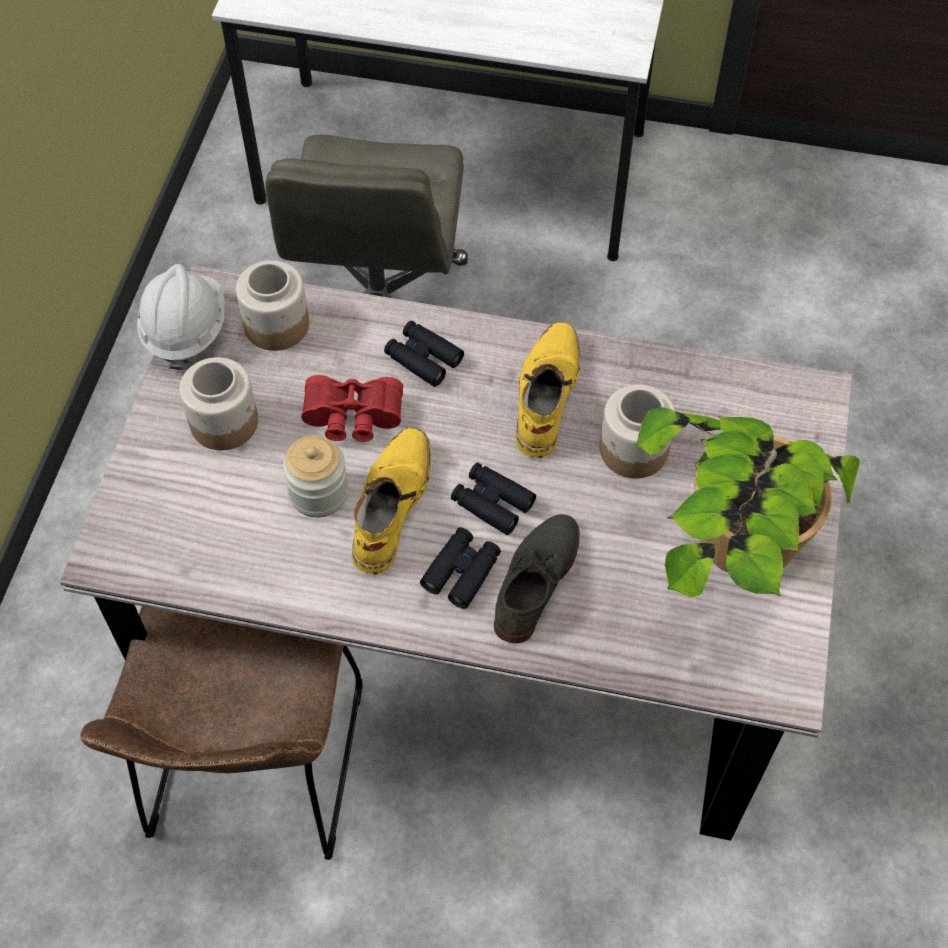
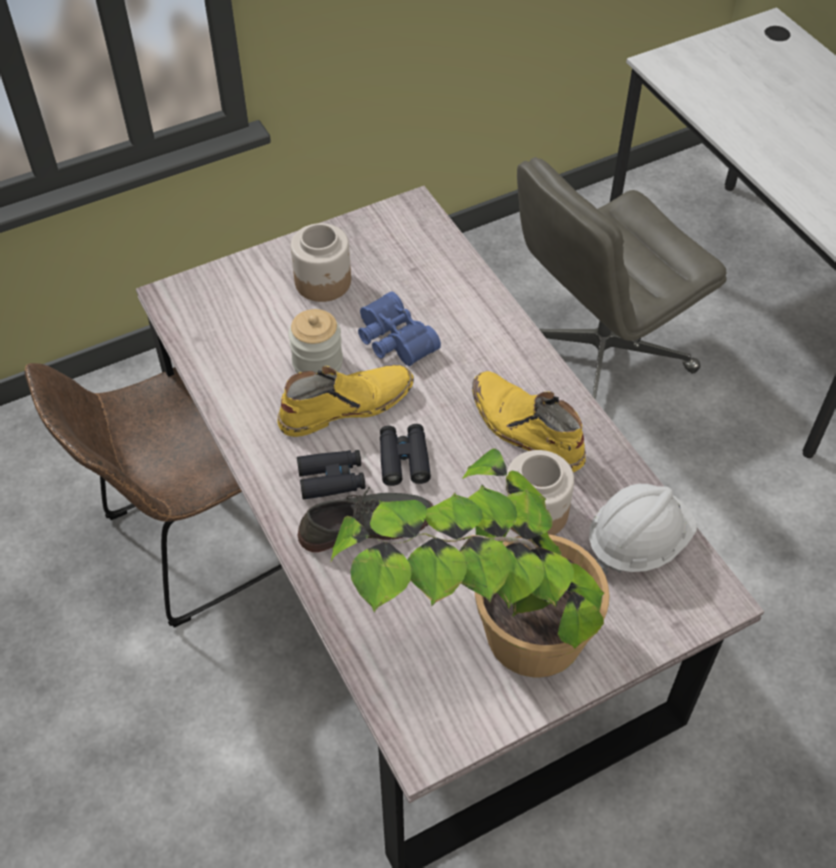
camera: 50 degrees right, 5 degrees down
(185, 330) = (371, 216): white hard hat -> white hard hat (638, 541)
(276, 326) = (423, 255): jar -> none
(353, 419) = (392, 341): red binoculars -> blue binoculars
(423, 358) = (481, 344): black binoculars -> none
(545, 395) = (524, 429): yellow boot -> yellow boot turned 105 degrees counterclockwise

